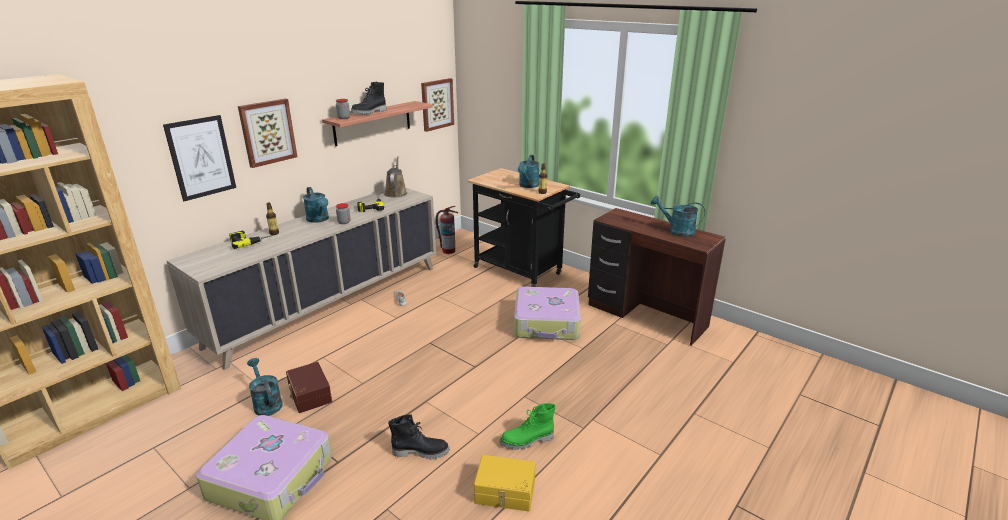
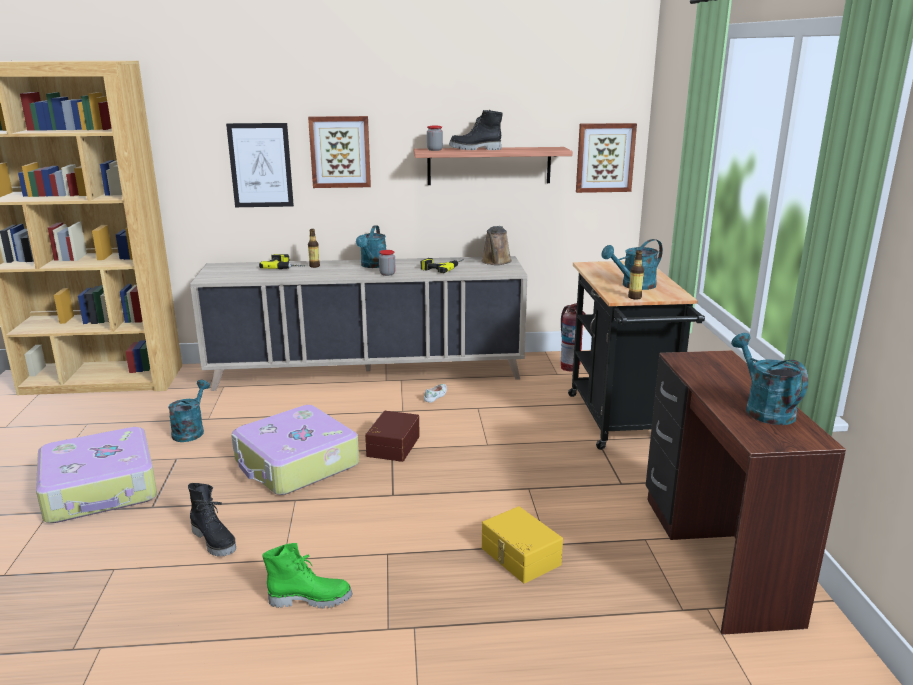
camera: 45 degrees right, 5 degrees down
(309, 395) = (225, 441): brown storage box -> brown storage box (392, 446)
(396, 192) = (496, 262): brown watering can -> brown watering can turned 150 degrees clockwise
(505, 492) = (207, 630): yellow storage box -> yellow storage box (519, 557)
(527, 441) = (310, 599): green boot -> green boot turned 150 degrees clockwise
(547, 323) = (552, 493): suitcase -> suitcase (296, 464)

